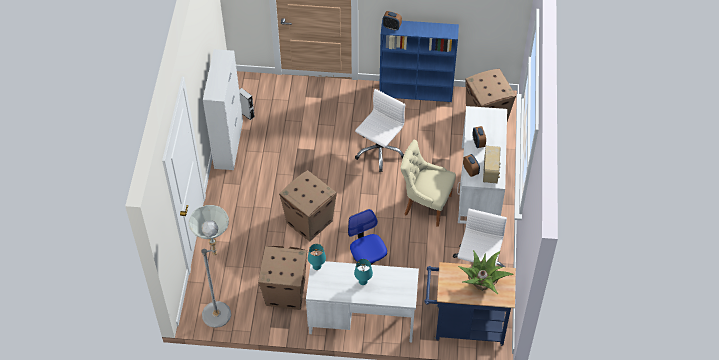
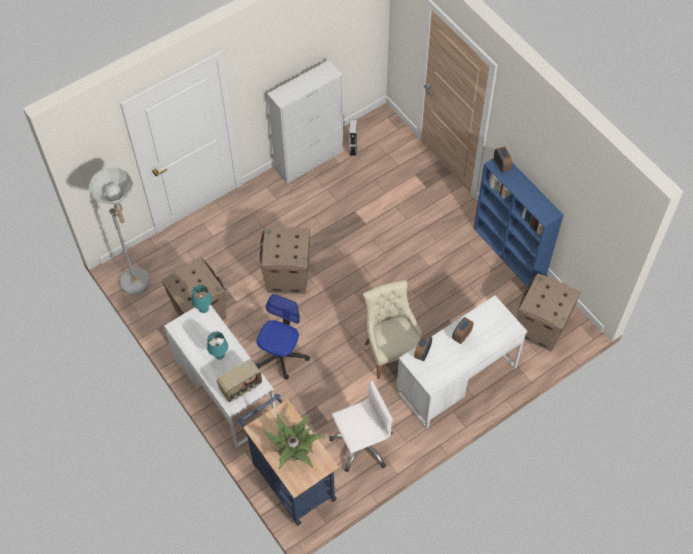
camera: 50 degrees right, 5 degrees up
(379, 151) = (413, 273): white office chair -> none
(491, 171) = (438, 370): radio -> radio (241, 387)

